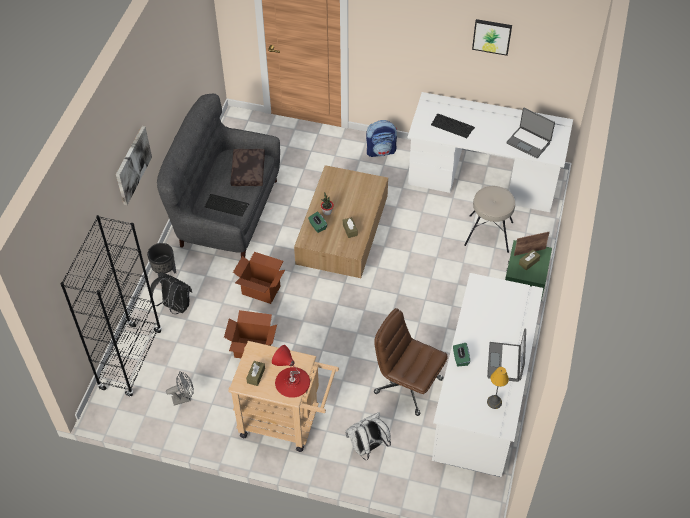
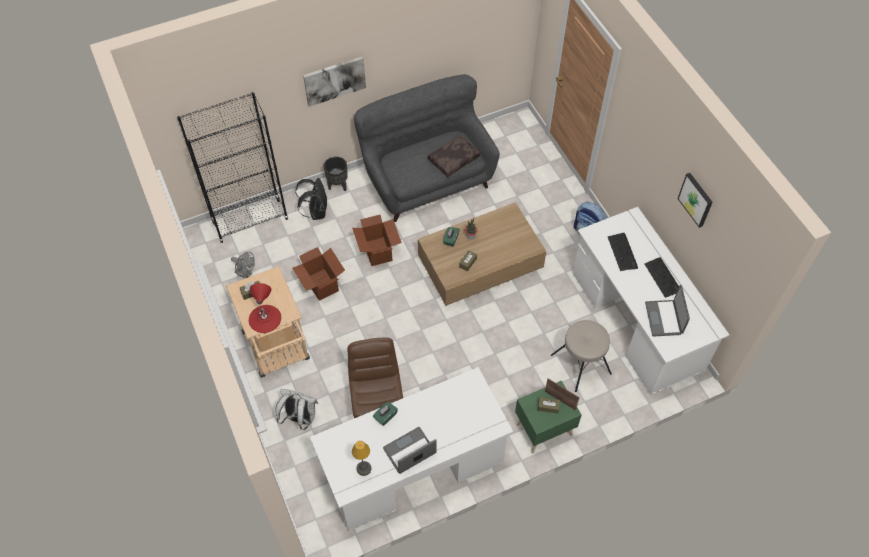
camera: 50 degrees right, 5 degrees up
(226, 205) = (409, 170): keyboard -> keyboard (663, 277)

